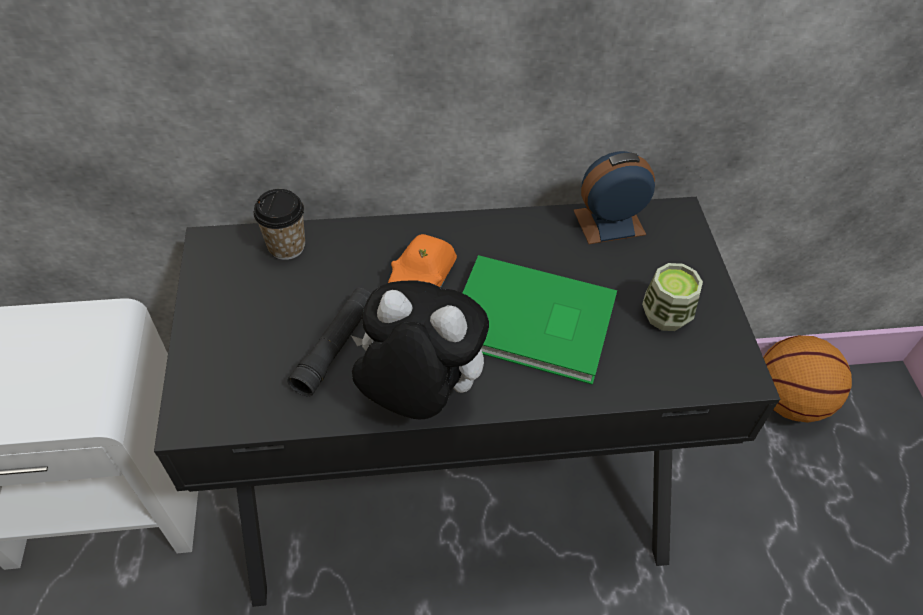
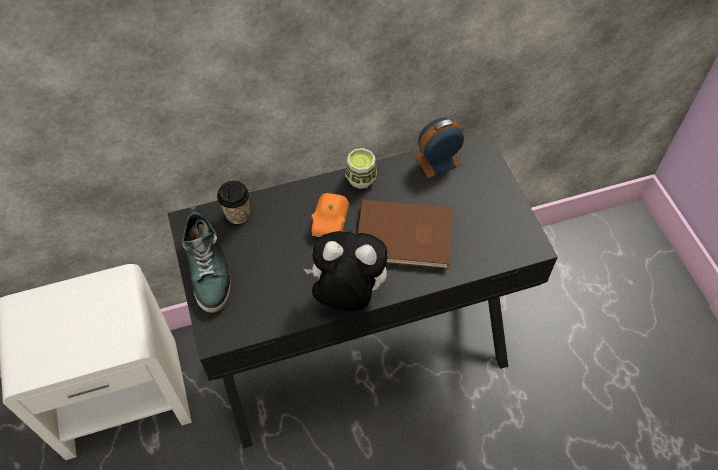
camera: 10 degrees left, 5 degrees up
(217, 316) = (209, 269): none -> shoe
(335, 347) = (288, 275): black flashlight -> none
(533, 325) = (405, 238): green book -> brown book
(665, 315) = (483, 217): cup -> cup (361, 179)
(788, 402) = (569, 242): basketball -> none

